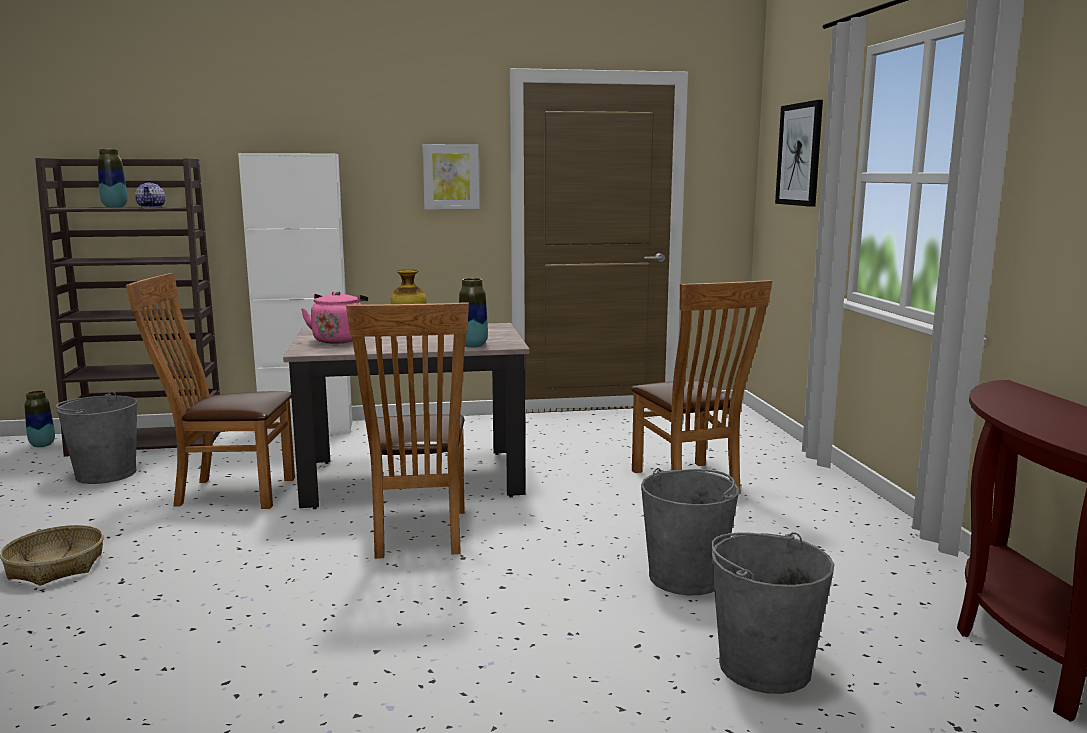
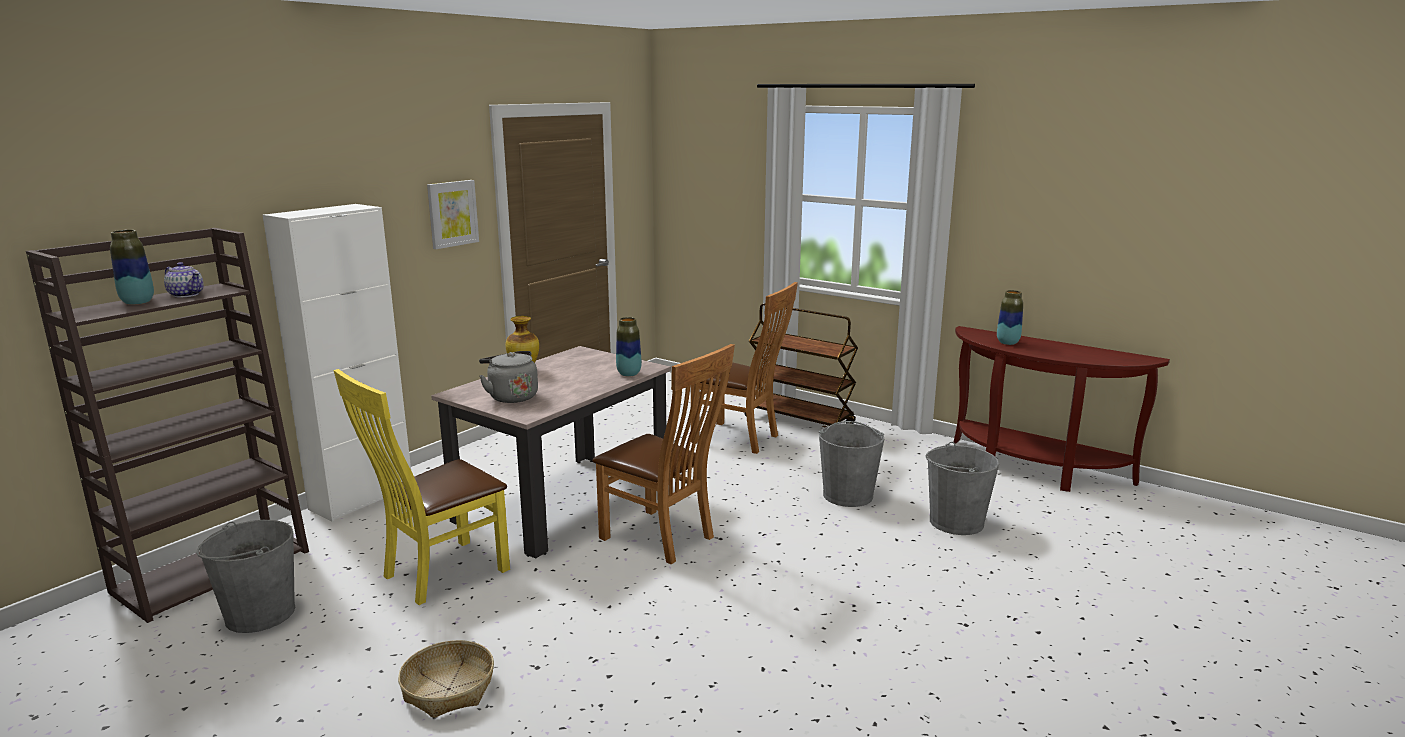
camera: 45 degrees left, 5 degrees up
(42, 445) = (74, 626): vase -> vase (1007, 343)
(228, 492) = (438, 574): brown chair -> yellow chair
(339, 339) = (511, 396): pink kettle -> grey kettle
(800, 154) = (717, 173): picture -> none
(800, 489) = (800, 421): none -> brown cart

